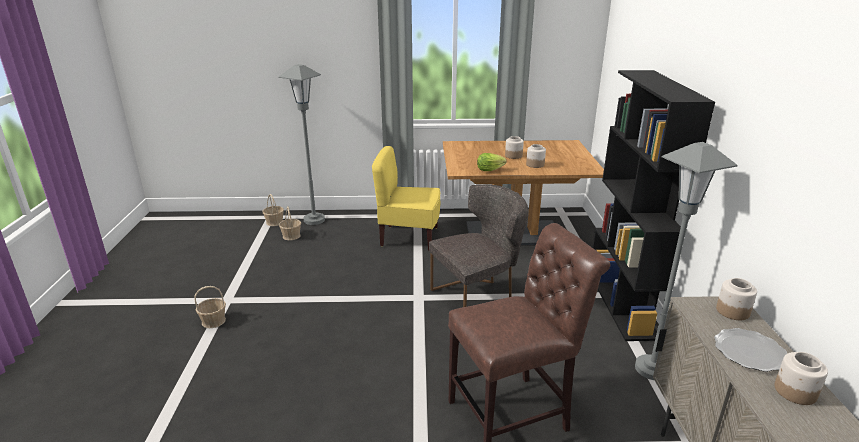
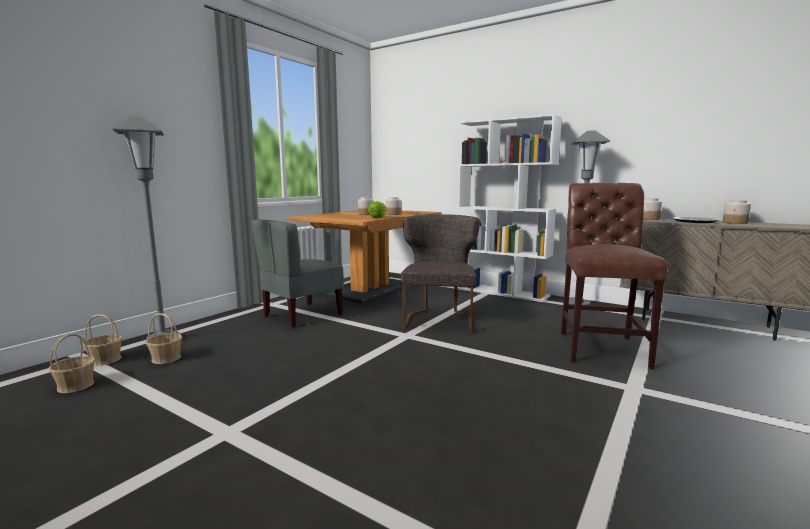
camera: 55 degrees left, 15 degrees down
(214, 321) = (264, 454): basket -> basket (76, 385)
(409, 237) = (302, 315): yellow chair -> grey chair
(622, 304) = (502, 292): black bookcase -> white bookcase

